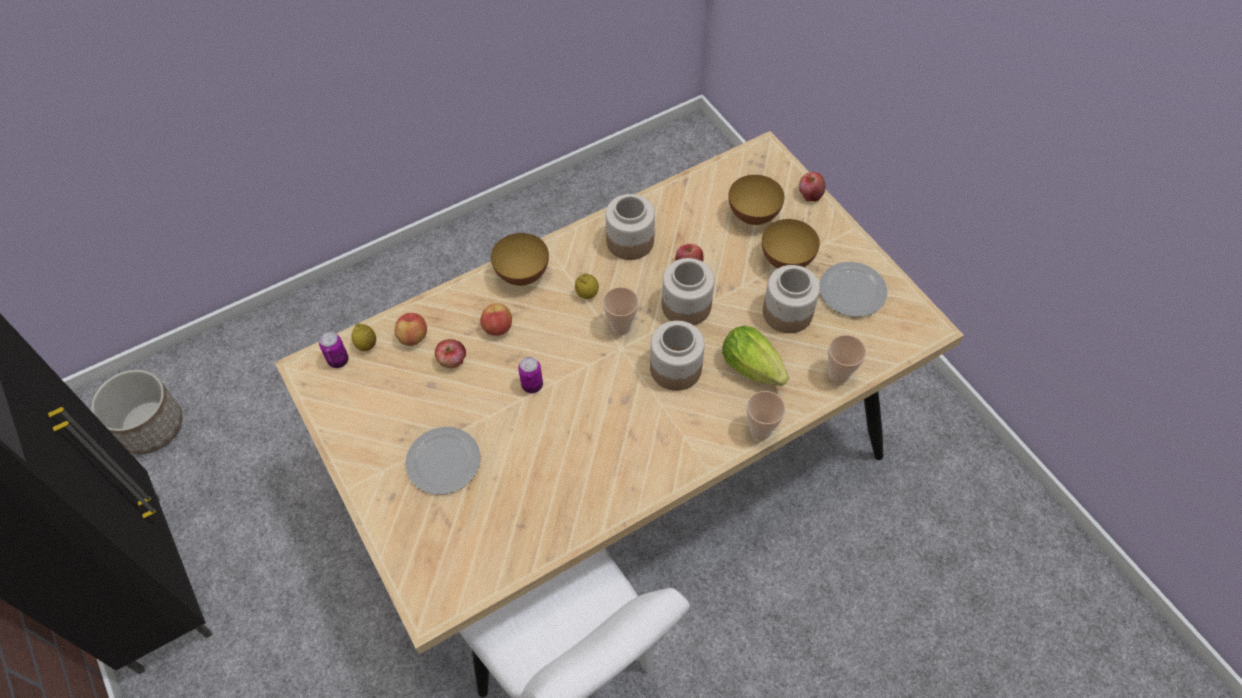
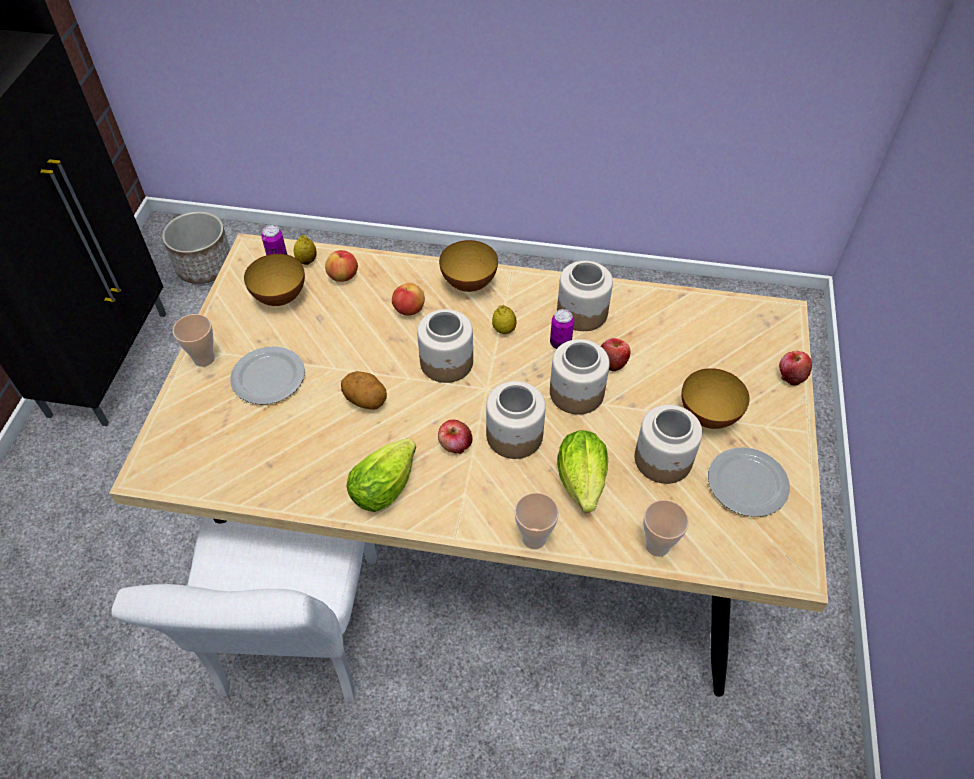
camera: 40 degrees right, 5 degrees down
(452, 361) = (352, 311): apple -> apple (455, 445)
(532, 385) = (389, 368): can -> can (560, 343)
(541, 422) = (366, 400): none -> potato
(571, 349) = (447, 362): none -> jar
(621, 327) = (504, 372): cup -> cup (204, 358)
(624, 471) = (387, 484): none -> lettuce
(753, 215) = (715, 359): bowl -> bowl (280, 297)

